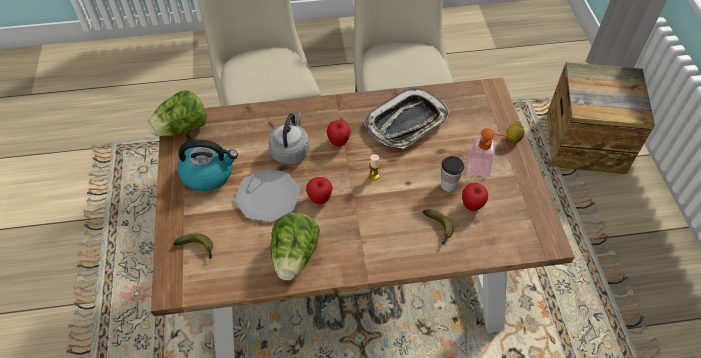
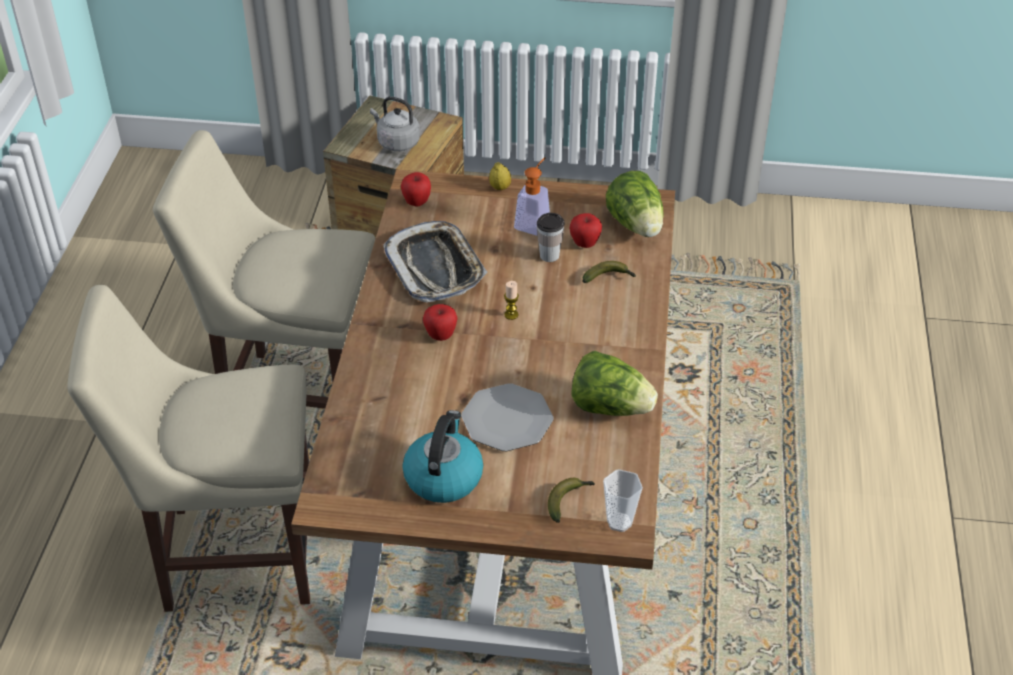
camera: 75 degrees left, 10 degrees down
(182, 128) = (341, 498): lettuce -> lettuce (636, 225)
(182, 283) = (619, 522): none -> cup
(290, 150) = (436, 385): grey kettle -> grey kettle (396, 142)
(320, 199) = (529, 370): apple -> apple (416, 202)

